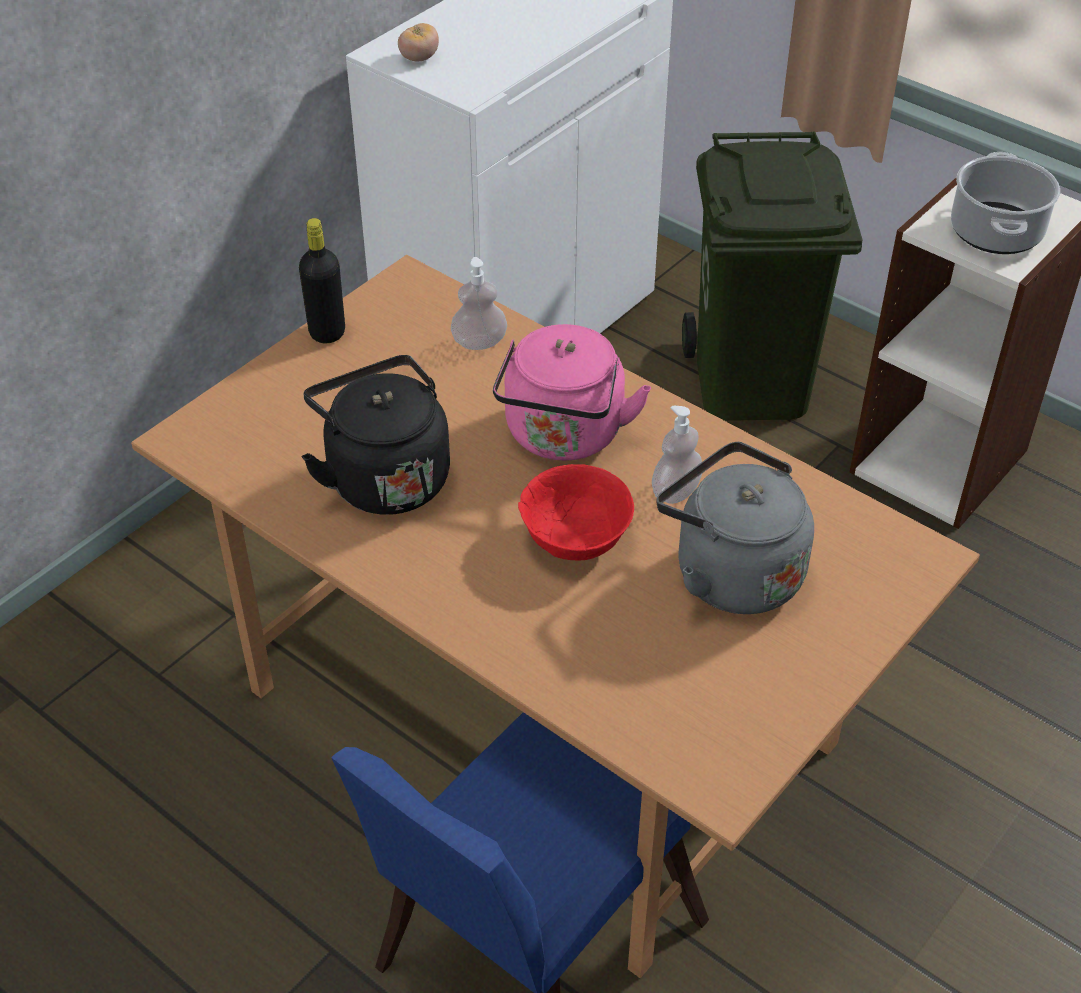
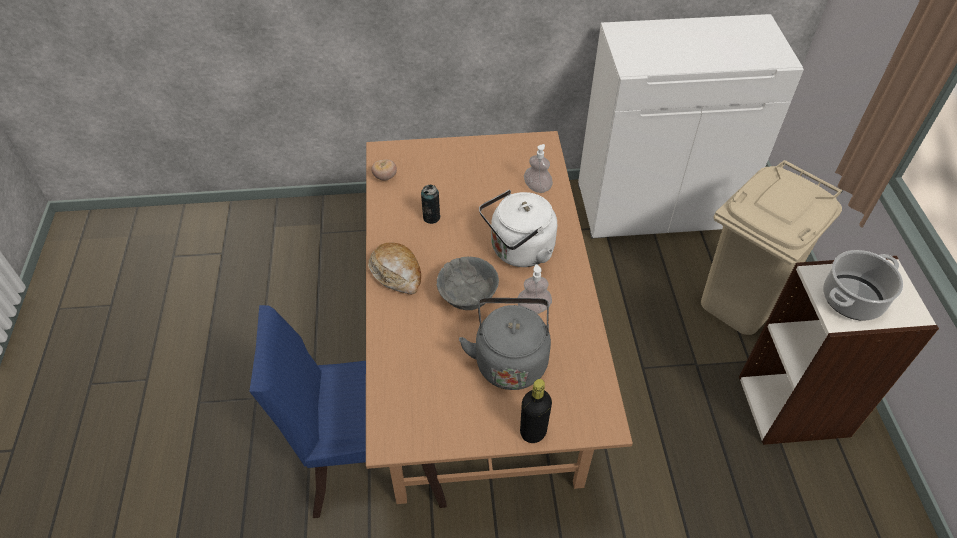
camera: 45 degrees right, 5 degrees up
(327, 332) = (484, 144): black bottle -> black bottle (533, 432)
(384, 477) = (431, 217): black kettle -> can
(419, 58) = (630, 40): tomato -> tomato (385, 177)
(438, 583) = (397, 274): none -> bread
(563, 437) = (518, 251): pink kettle -> white kettle
(576, 540) = (467, 297): red bowl -> grey bowl
(749, 382) = (739, 301): green trash can -> beige trash can

